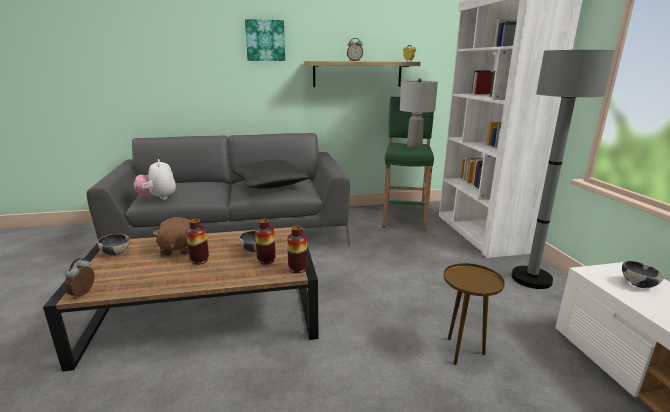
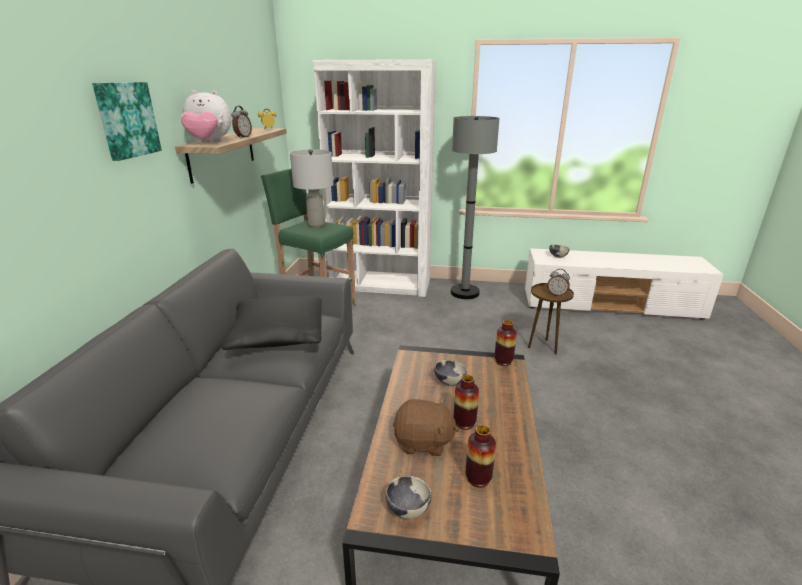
camera: 70 degrees left, 5 degrees up
(84, 294) = (531, 528): alarm clock -> alarm clock (557, 294)
(158, 198) = (233, 449): plush toy -> plush toy (209, 142)
(266, 261) = (479, 377): vase -> vase (478, 478)

